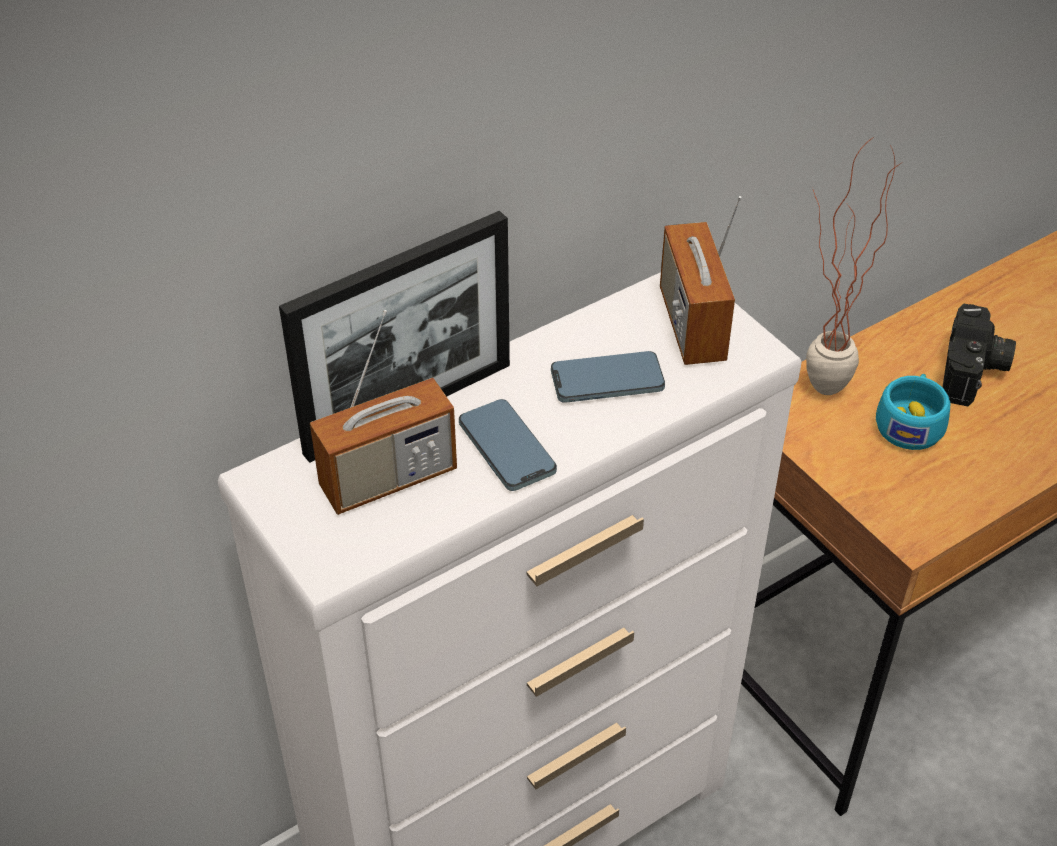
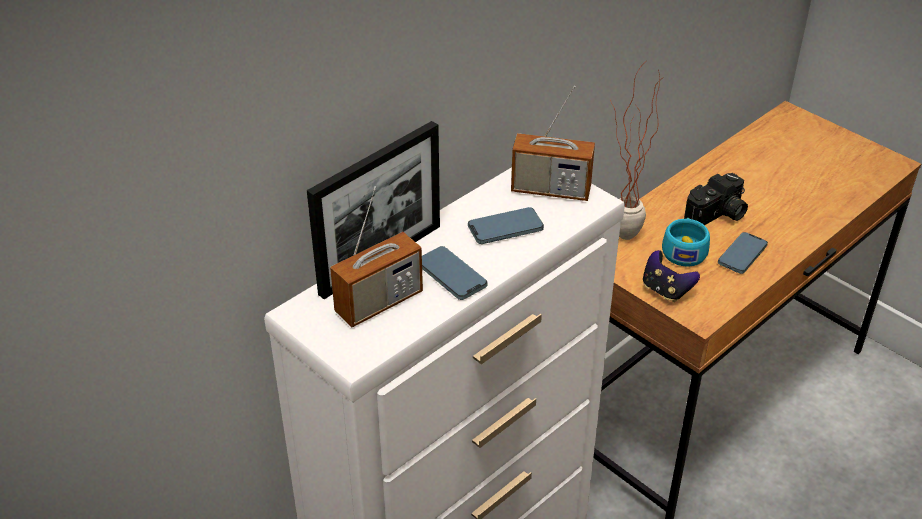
camera: 10 degrees left, 5 degrees down
(691, 325) = (551, 190): radio -> radio turned 60 degrees counterclockwise
(868, 483) = (665, 290): none -> game controller
(973, 373) = (717, 215): camera -> camera turned 45 degrees clockwise
(998, 441) = (742, 255): none -> phone

